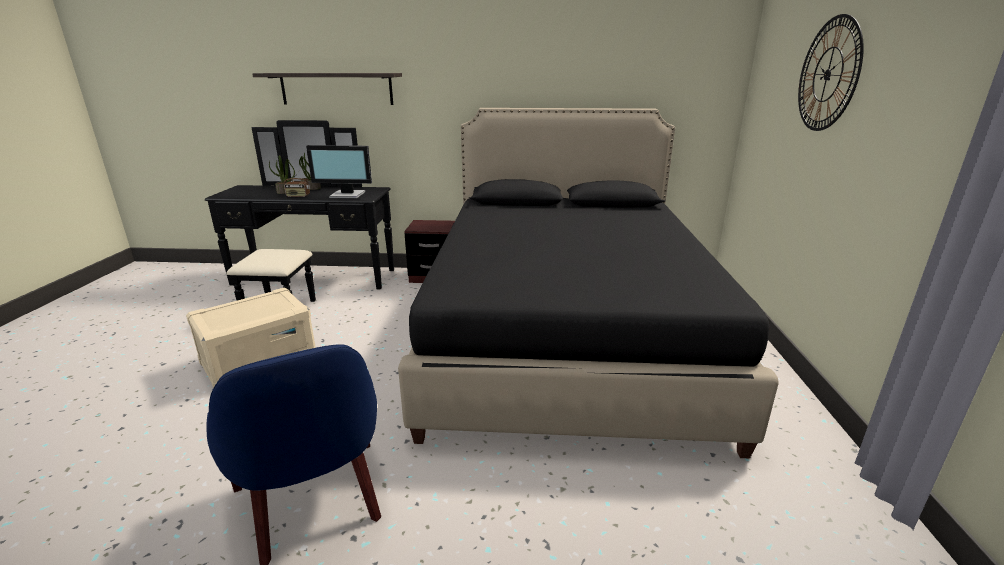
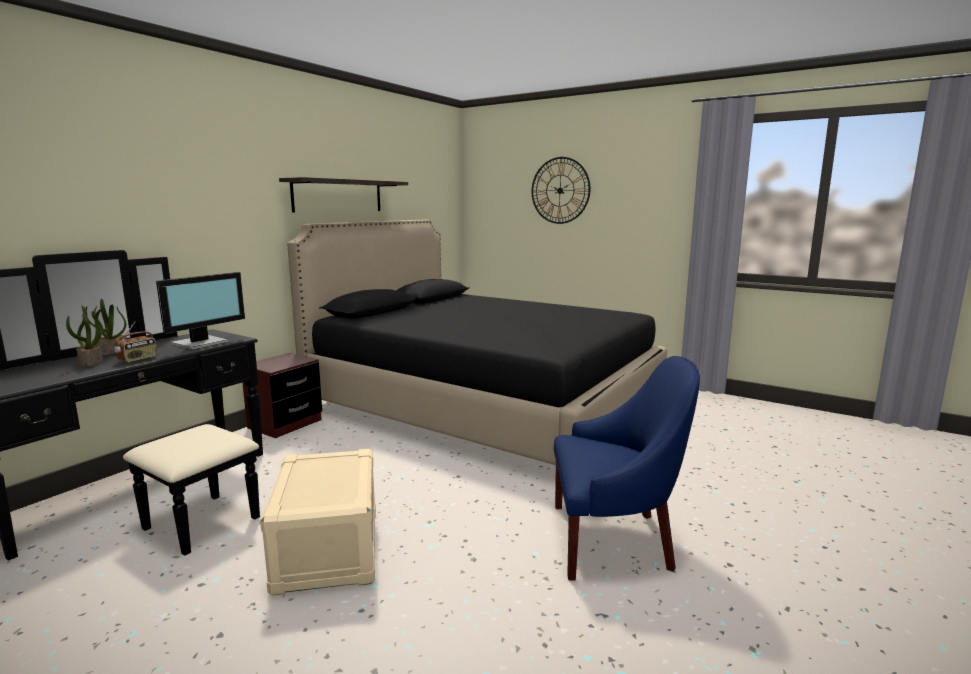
camera: 60 degrees left, 10 degrees down
(336, 89) = (129, 206): shelf -> shelf (338, 196)

